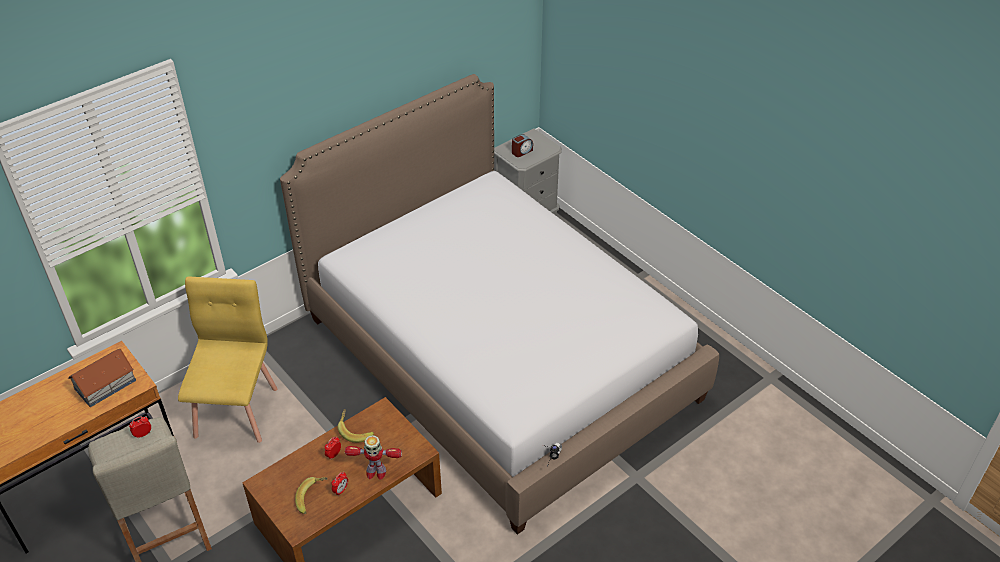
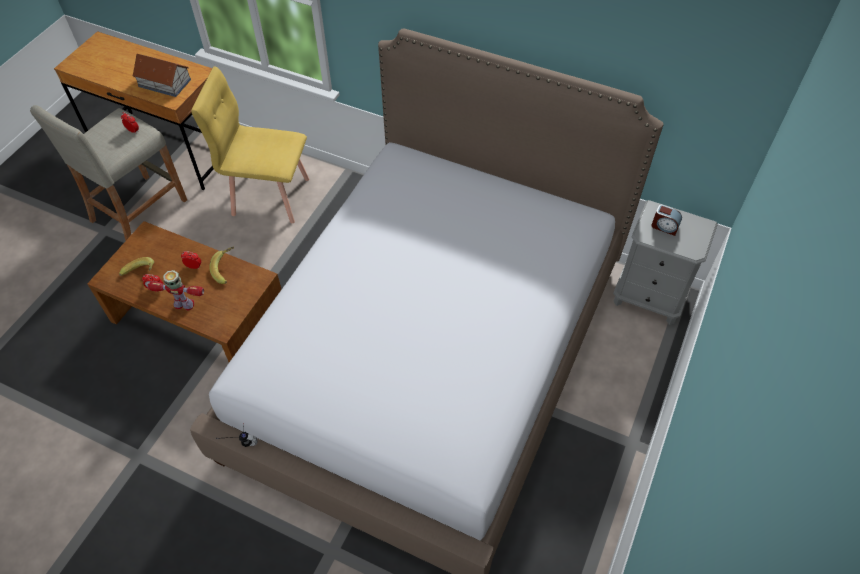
camera: 65 degrees right, 10 degrees up
(237, 411) = (270, 196): yellow chair -> yellow chair turned 150 degrees counterclockwise
(375, 472) = (184, 305): toy robot -> toy robot turned 120 degrees clockwise

